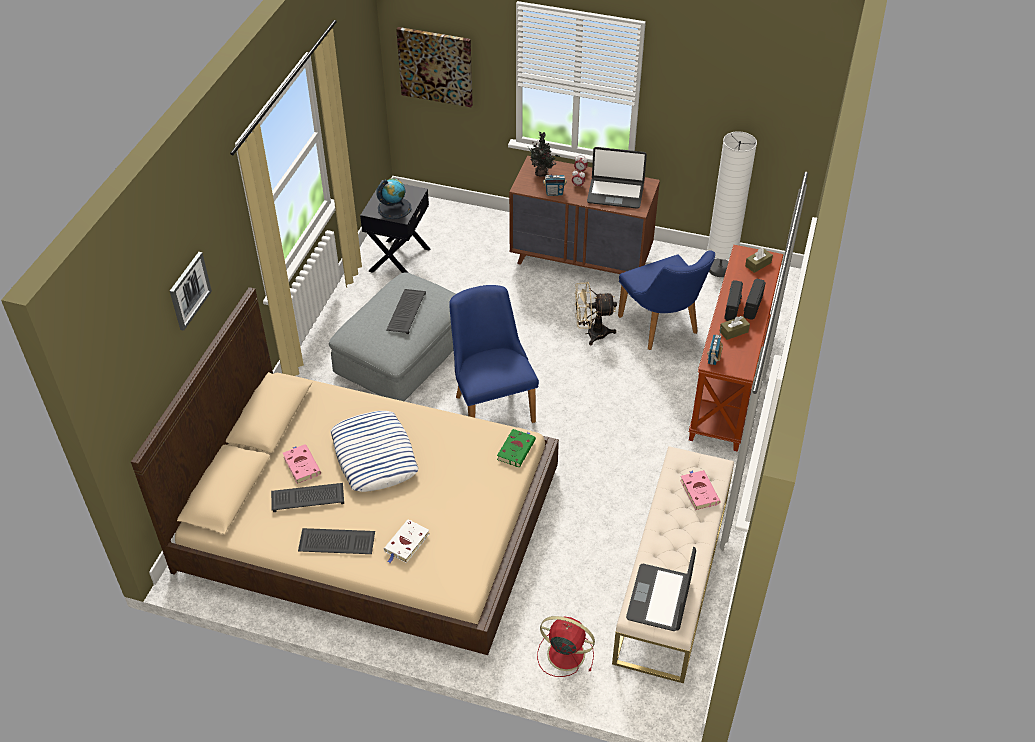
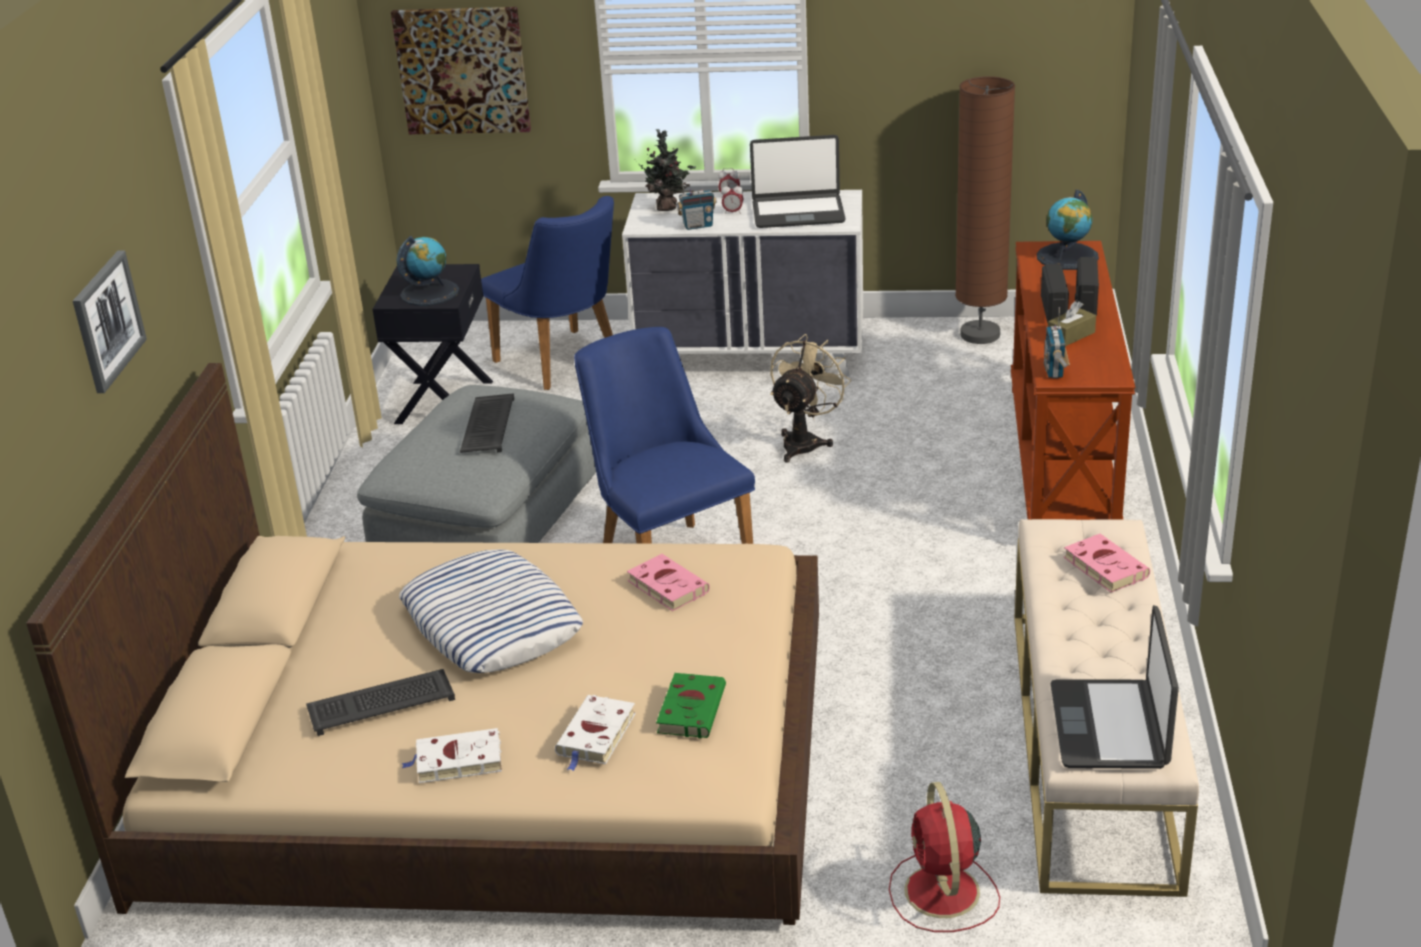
camera: 10 degrees left, 15 degrees down
(301, 465) = (354, 659): pink book -> pink book (666, 586)
(336, 543) = (456, 761): keyboard -> white book
(516, 449) = (751, 570): green book -> green book (691, 708)
(564, 653) = (943, 894): red fan -> red fan turned 105 degrees counterclockwise
(581, 259) = (752, 356): brown dresser -> white dresser
(591, 333) = (805, 442): beige fan -> beige fan turned 135 degrees clockwise
(662, 328) = (921, 417): blue chair -> blue chair (565, 364)
(719, 269) = (980, 335): white floor lamp -> brown floor lamp
(758, 264) = (1067, 257): brown tissue box -> globe

